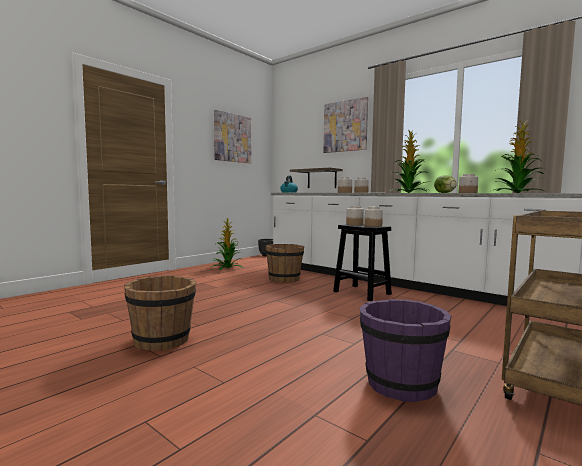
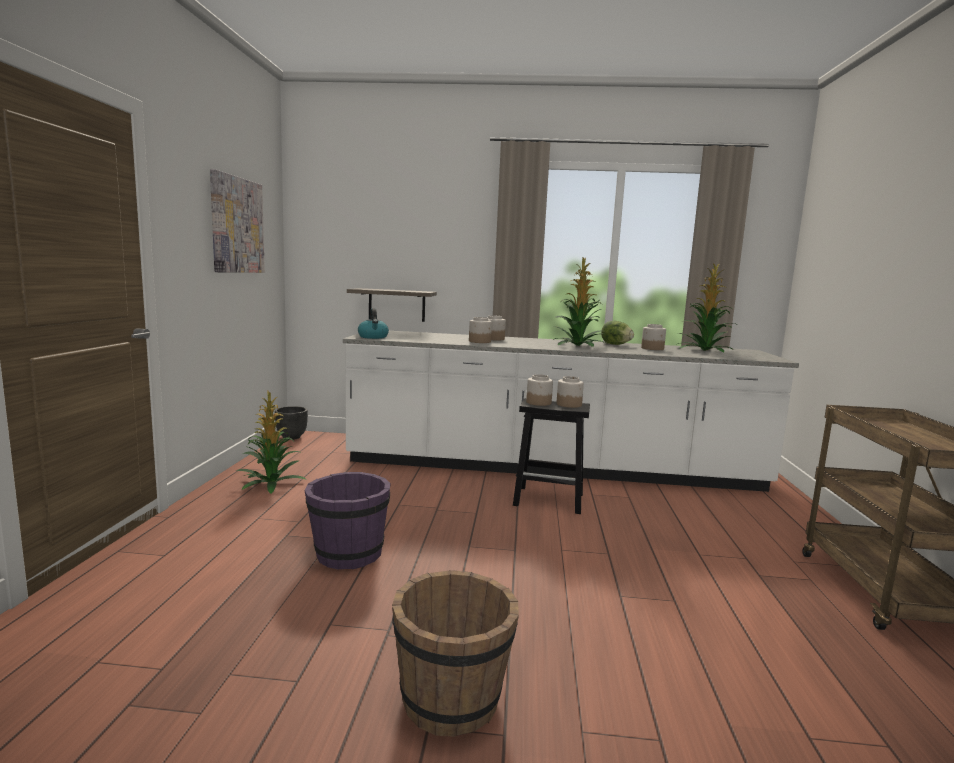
camera: 35 degrees left, 5 degrees up
(284, 279) = (409, 493): brown bucket -> none
(345, 126) = (442, 223): picture -> none
(400, 384) = (797, 648): purple bucket -> purple bucket (348, 554)

